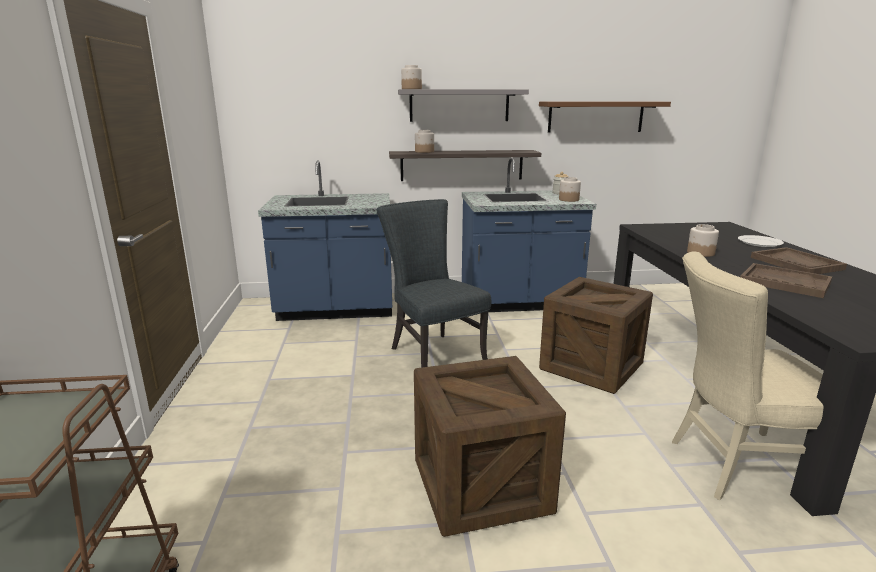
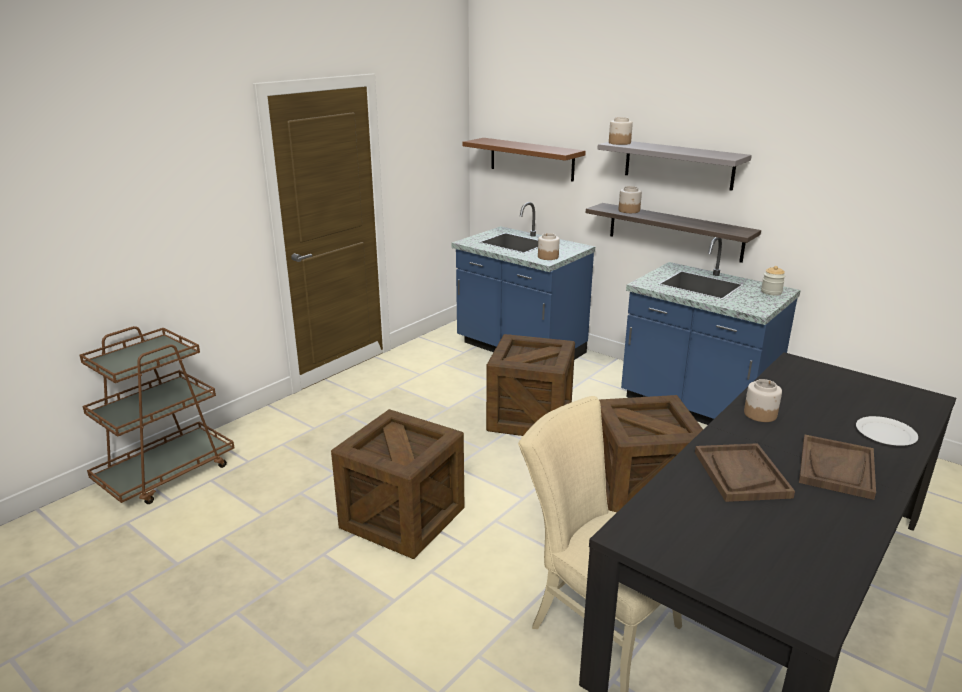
camera: 45 degrees right, 5 degrees up
(433, 353) = (530, 418): grey chair -> crate
(568, 199) = (750, 304): jar -> jar (548, 257)
(595, 116) = (852, 202): brown shelf -> brown shelf (531, 159)

